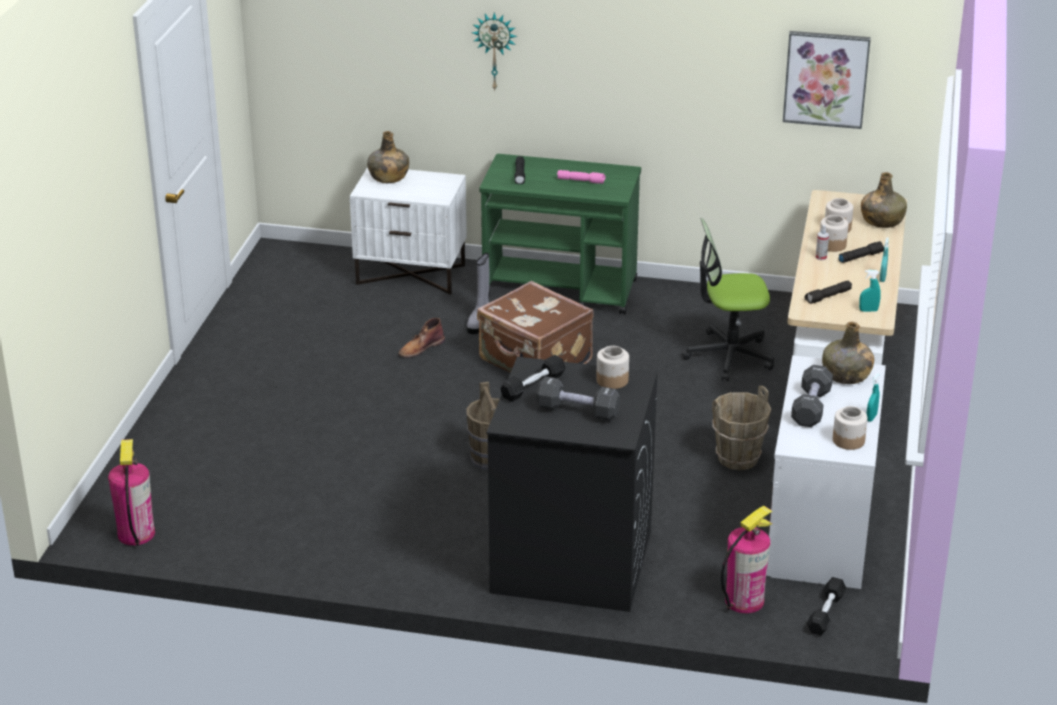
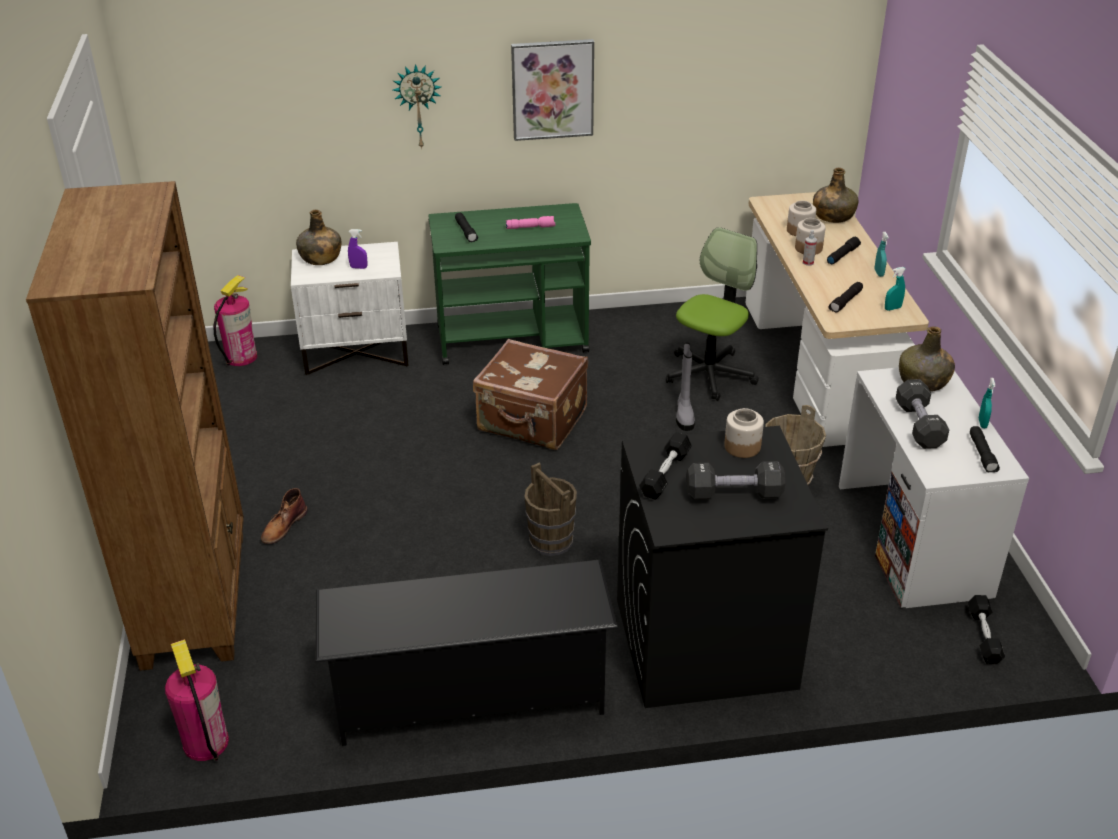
camera: 20 degrees left, 5 degrees up
(178, 435) = (196, 597): none -> brown bookcase
(353, 552) = (470, 696): none -> black shoe rack
(417, 191) = (358, 267): none -> purple spray bottle
(421, 348) = (410, 431): brown boot -> brown boot (283, 526)
(479, 322) = (453, 390): grey boot -> grey boot (684, 415)
(729, 356) = (709, 374): office chair -> office chair turned 150 degrees clockwise
(744, 600) = (899, 643): fire extinguisher -> fire extinguisher (241, 357)
(826, 79) = (757, 84): picture -> picture (552, 89)
(849, 440) = (983, 455): jar -> black flashlight

